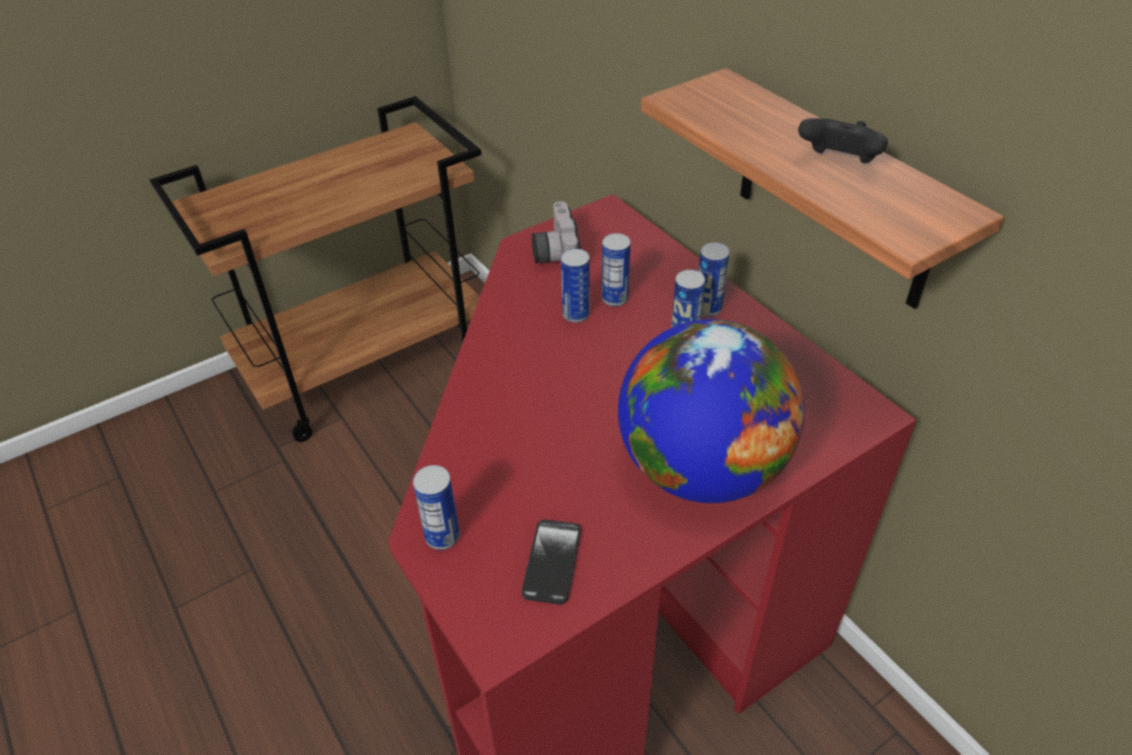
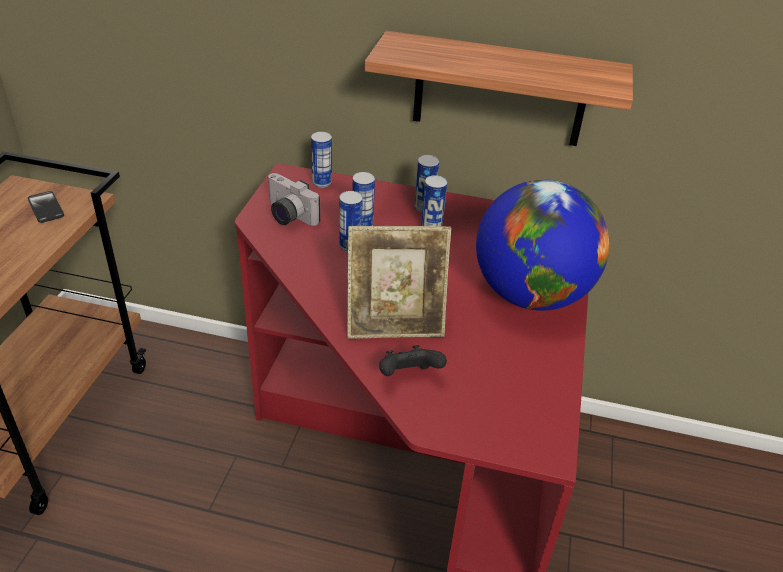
camera: 45 degrees left, 5 degrees down
(442, 537) = (441, 417): can -> can (322, 183)
(516, 419) = (395, 325): none -> picture frame
(552, 562) = (520, 390): phone -> phone (46, 208)
(838, 163) = (527, 63): black game controller -> black game controller (408, 376)

